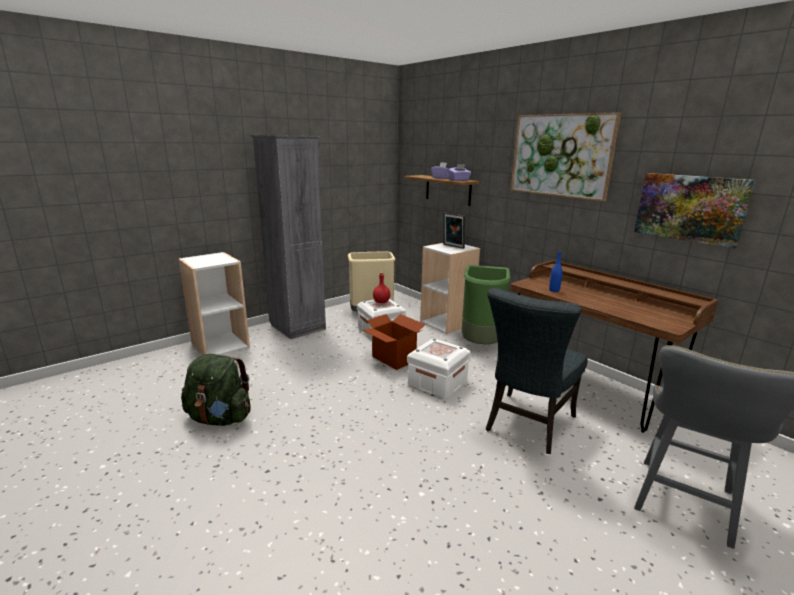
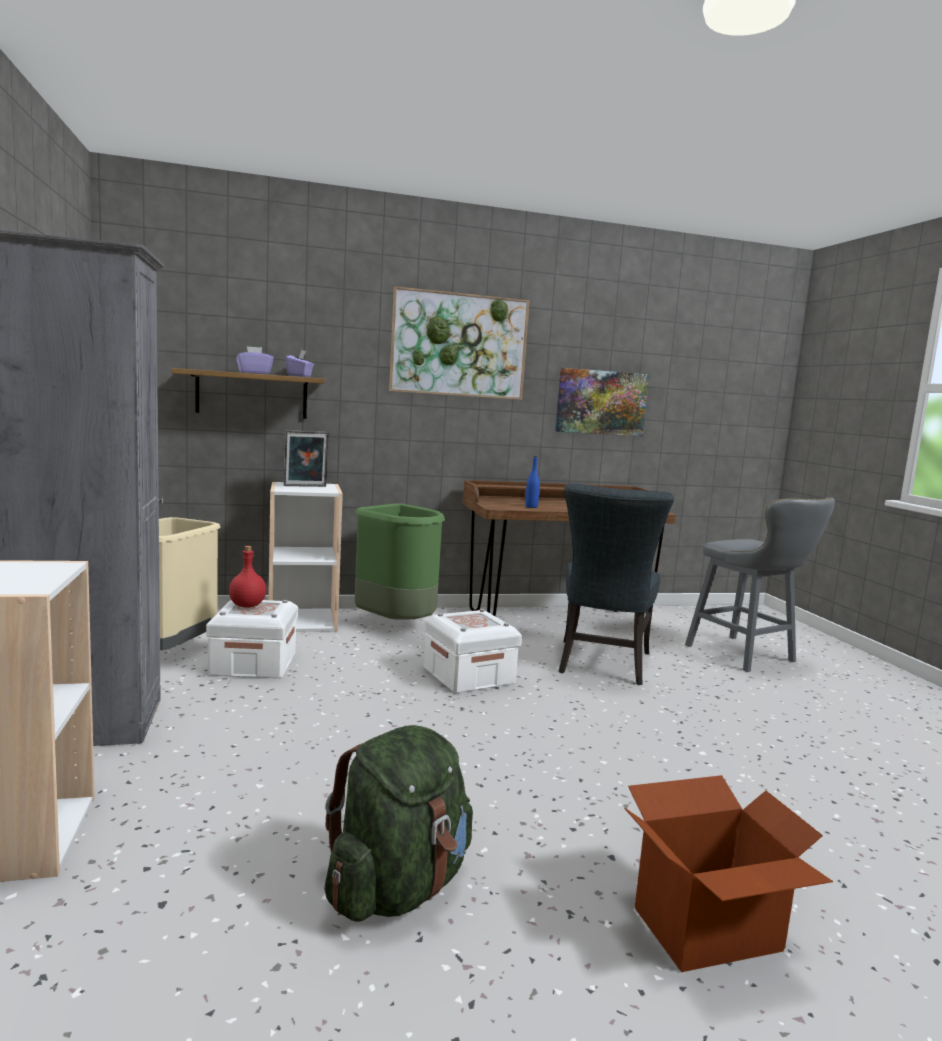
camera: 65 degrees left, 10 degrees down
(393, 359) = (366, 681): cardboard box -> cardboard box (708, 931)
(527, 425) = (602, 664): grey chair -> grey chair turned 45 degrees clockwise

